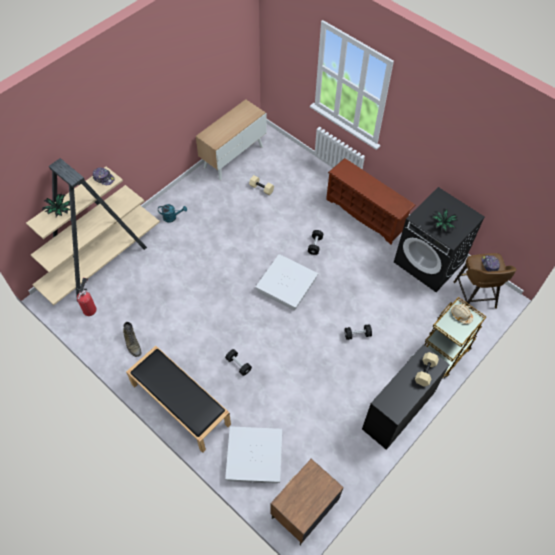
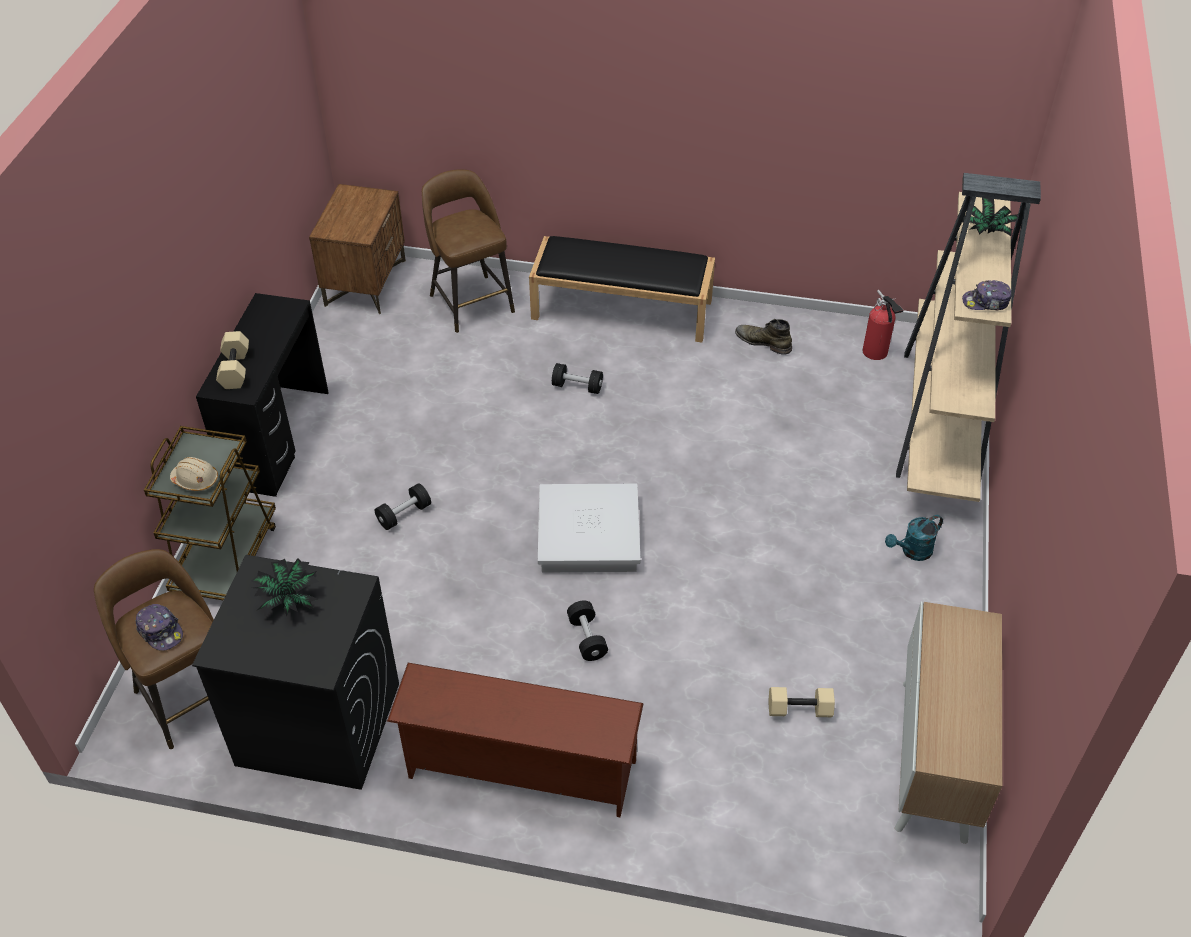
camera: 150 degrees right, 10 degrees down
(254, 457) = (470, 302): white storage box -> brown stool

